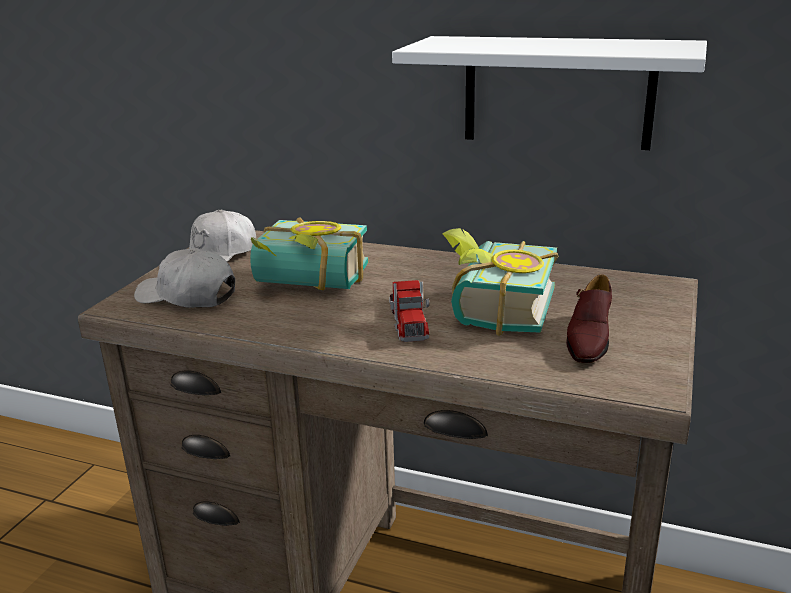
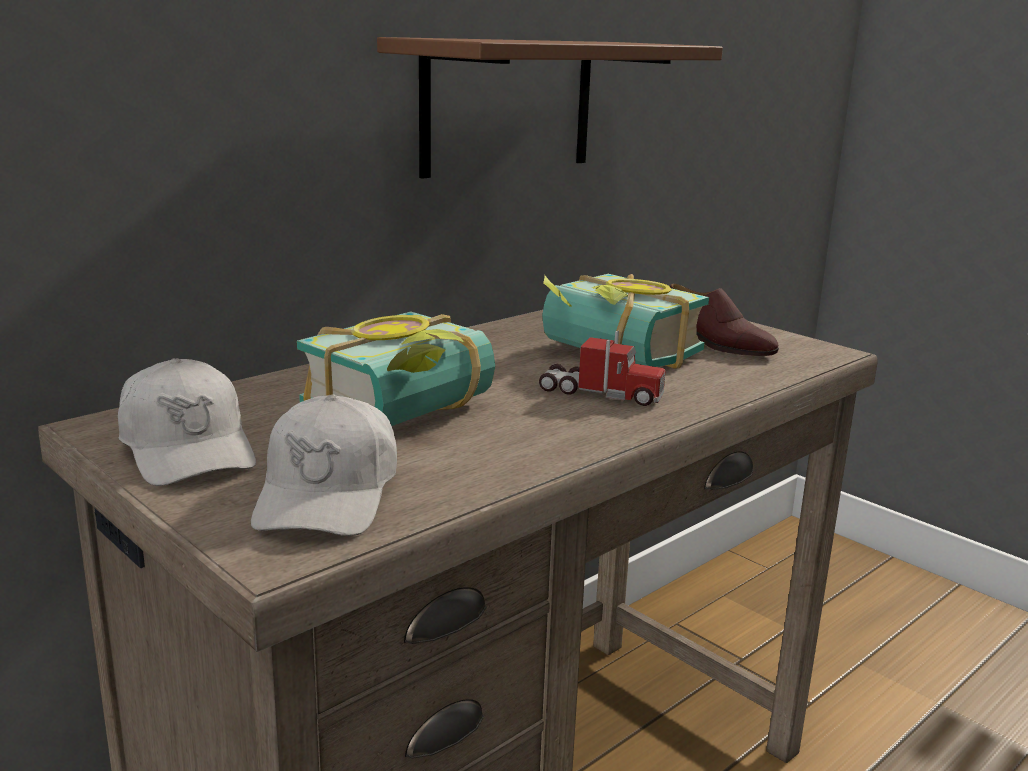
camera: 65 degrees left, 5 degrees down
(187, 296) = (328, 494): white cap -> white cap turned 45 degrees counterclockwise
(557, 92) = (508, 106): white shelf -> brown shelf

